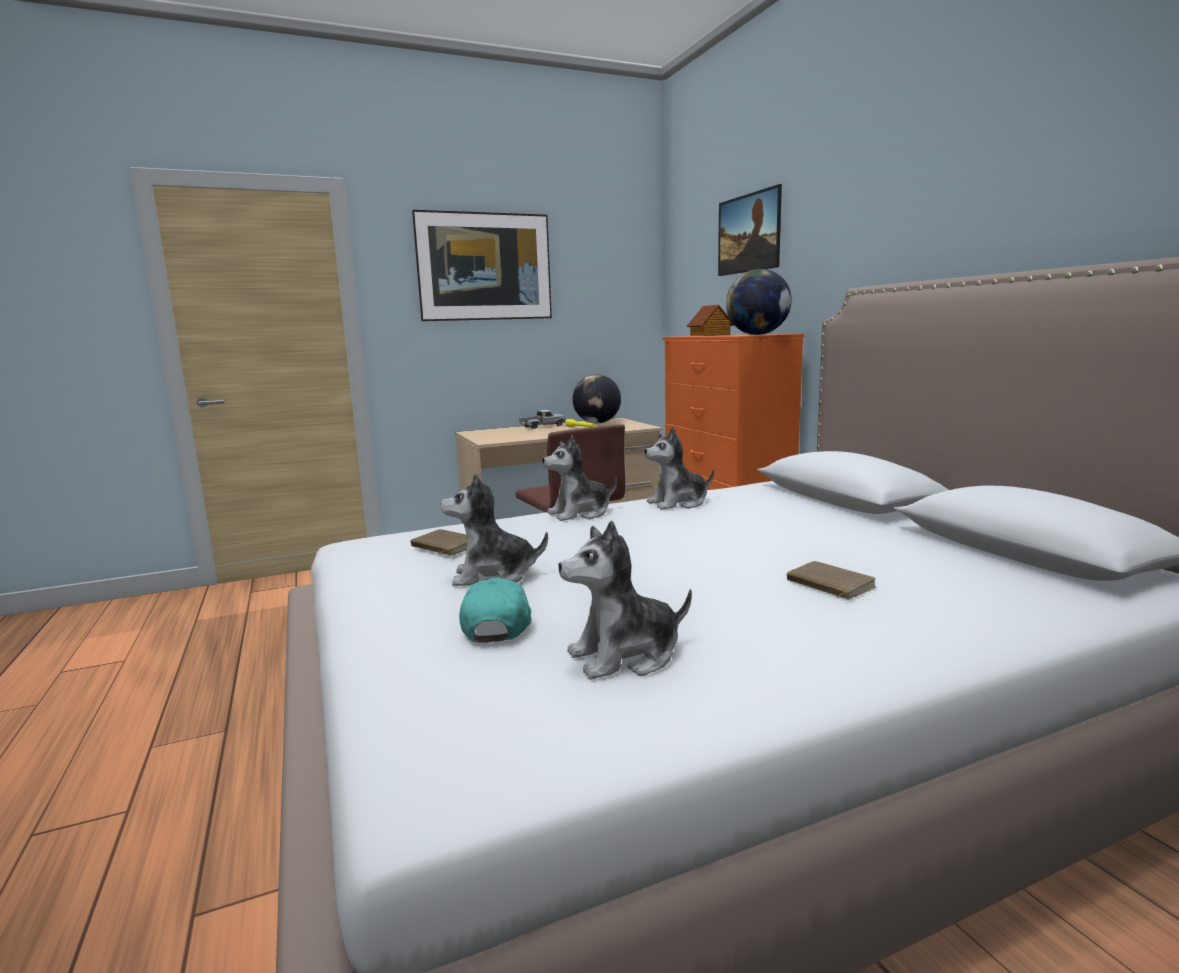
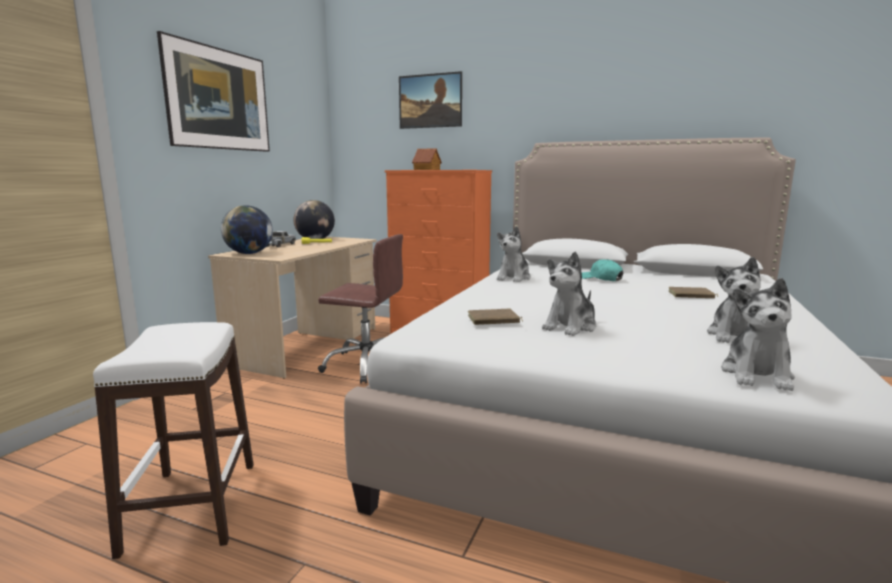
camera: 45 degrees left, 0 degrees up
(257, 655) = (191, 506): none -> white stool
(497, 625) = (657, 343): turquoise cap -> turquoise cap (601, 279)
(580, 513) = (485, 291): plush toy -> plush toy (757, 375)
(757, 334) = (470, 169): globe -> globe (249, 253)

